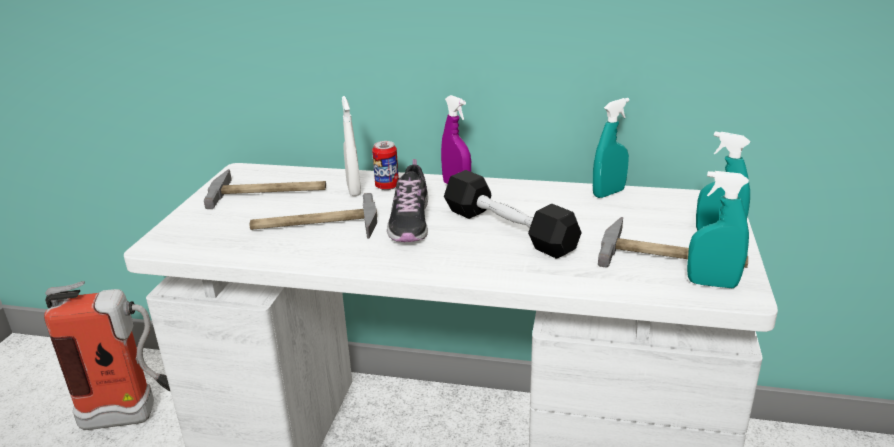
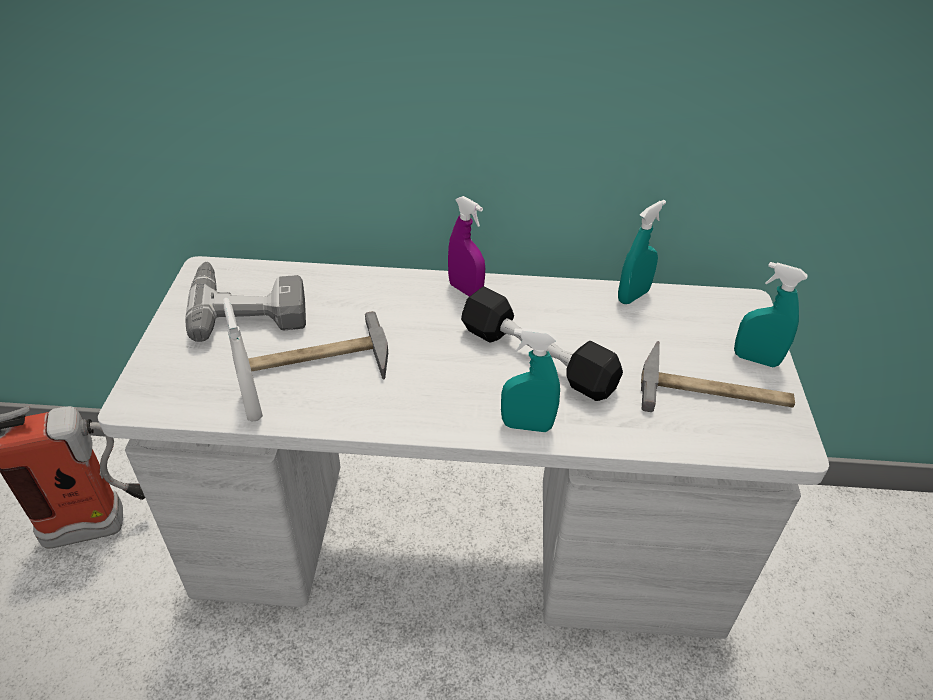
camera: 10 degrees left, 15 degrees up
(269, 191) = (249, 305): hammer -> power drill
(354, 190) = (349, 299): white spray bottle -> white spray bottle (252, 406)
(387, 186) = (386, 293): can -> none
(410, 222) = (425, 350): shoe -> none
(712, 284) = (761, 431): turquoise spray bottle -> turquoise spray bottle (527, 426)

